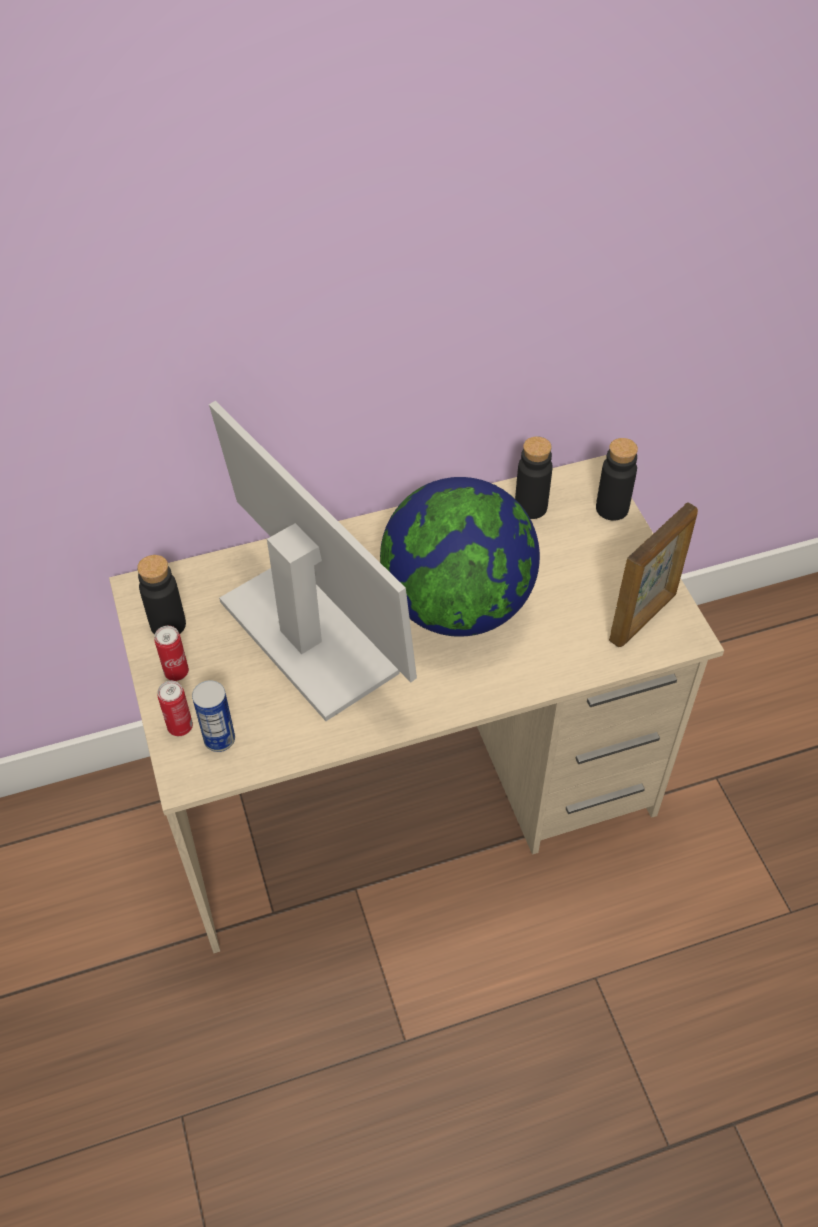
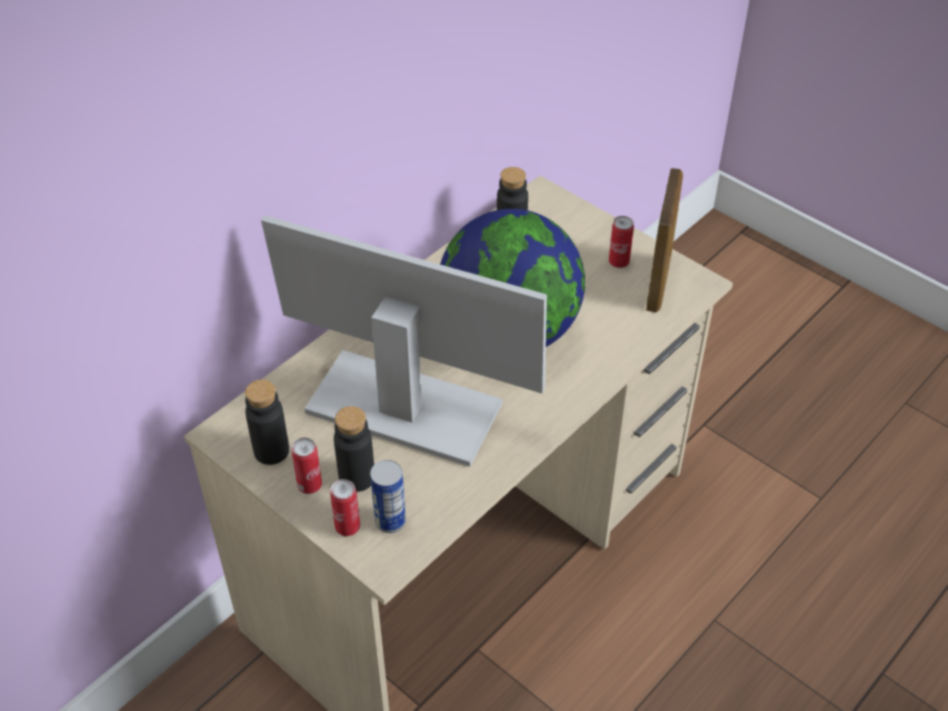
camera: 30 degrees left, 5 degrees down
(612, 508) = (575, 213): black bottle -> black bottle (357, 477)
(618, 578) = (618, 262): none -> can

